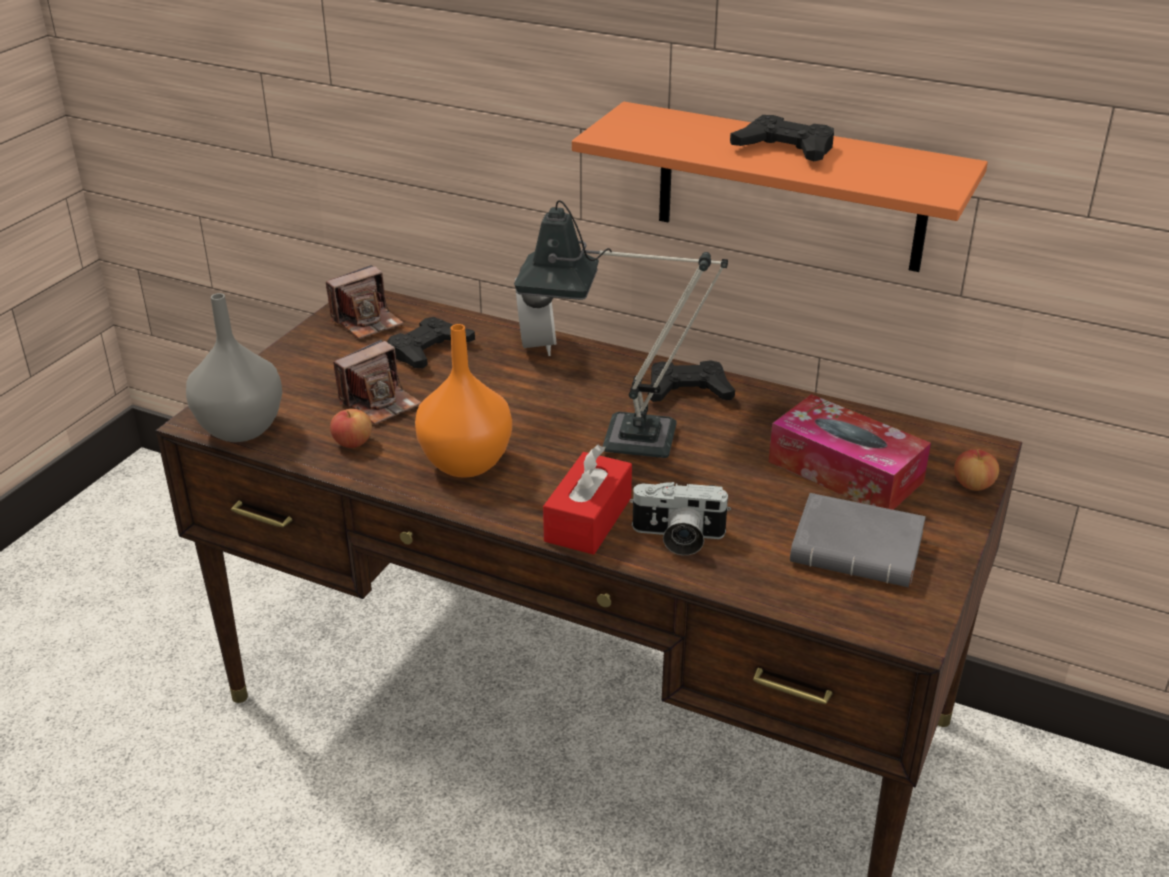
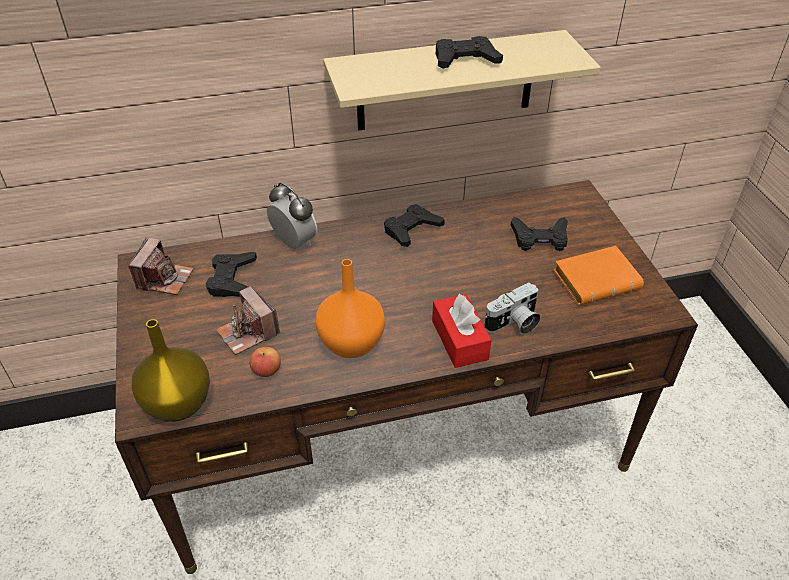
camera: 40 degrees left, 10 degrees up
(239, 429) = (177, 405): grey vase -> yellow vase
(380, 403) = (248, 333): camera -> camera turned 135 degrees clockwise
(619, 438) = (413, 279): table lamp -> none
(790, 188) = (446, 81): orange shelf -> beige shelf
(845, 471) = (540, 238): tissue box -> black game controller
(860, 549) = (597, 279): grey book -> orange book
(973, 485) = (598, 215): apple -> none

